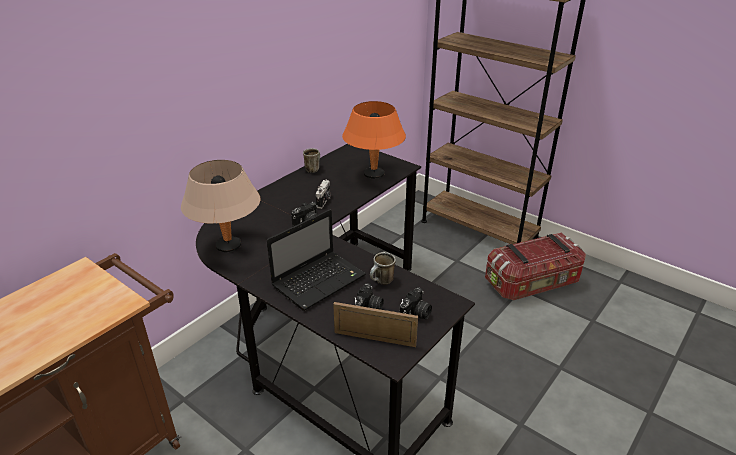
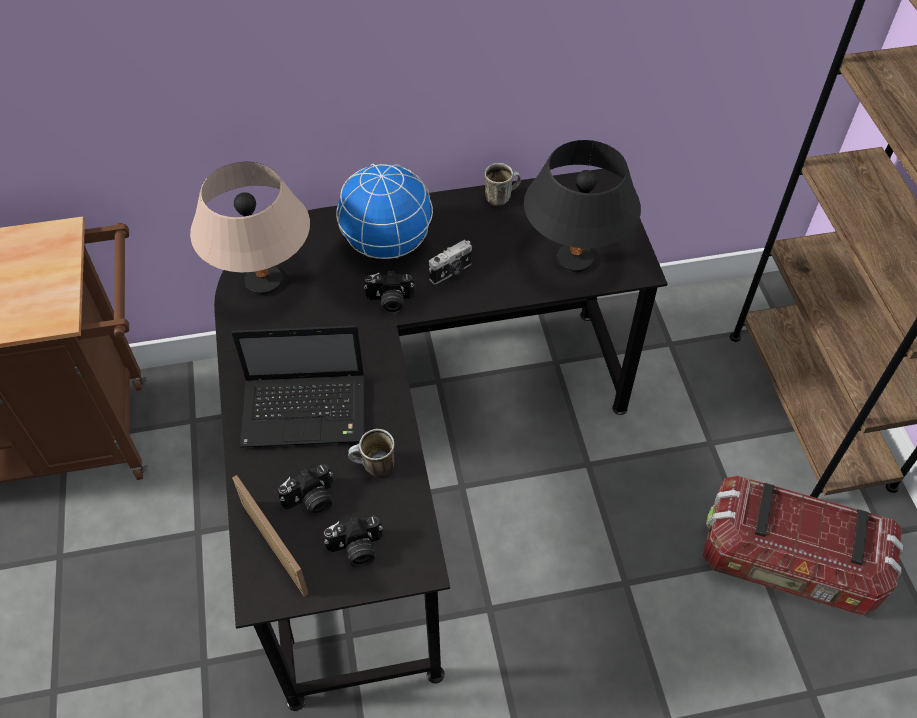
camera: 40 degrees right, 20 degrees up
(279, 205) = (388, 244): none -> globe
(374, 174) = (574, 260): orange table lamp -> black table lamp

